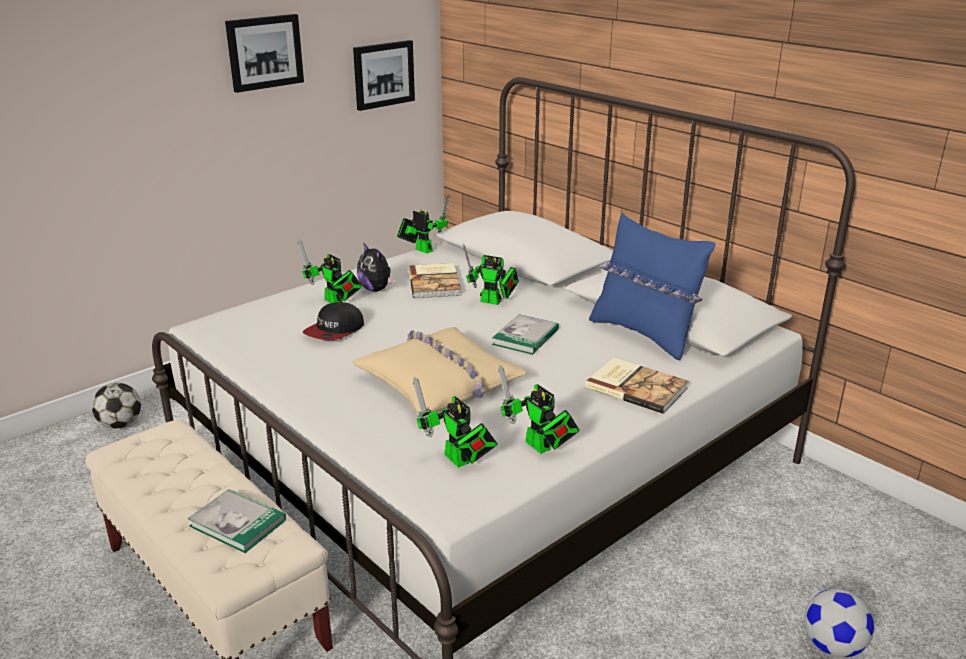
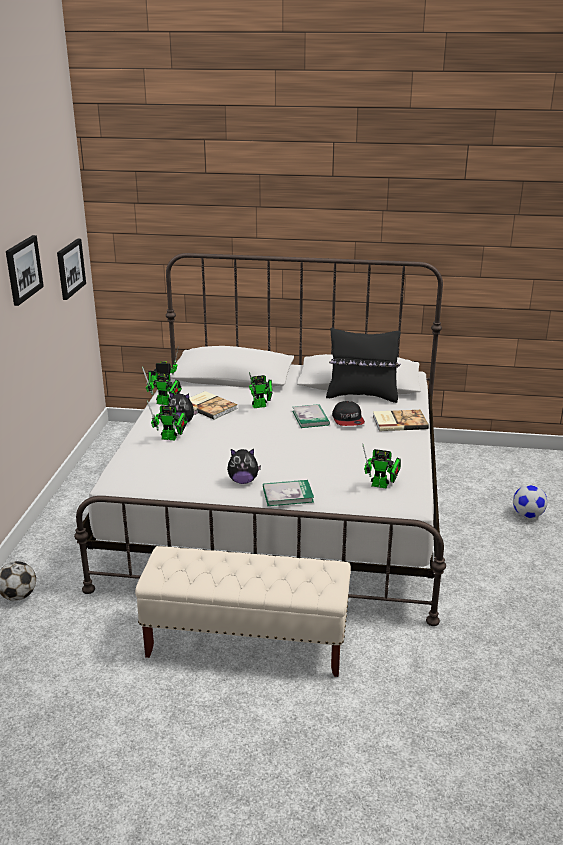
camera: 40 degrees left, 0 degrees up
(238, 523) = (293, 571): book -> book (288, 495)
(315, 379) = (243, 481): none -> plush toy
(335, 330) = (203, 453): cap -> cap (348, 420)
(440, 383) = (310, 456): beige pillow -> none
(540, 448) = (405, 465): toy robot -> toy robot (165, 403)
(644, 334) = (362, 395): blue pillow -> black pillow

